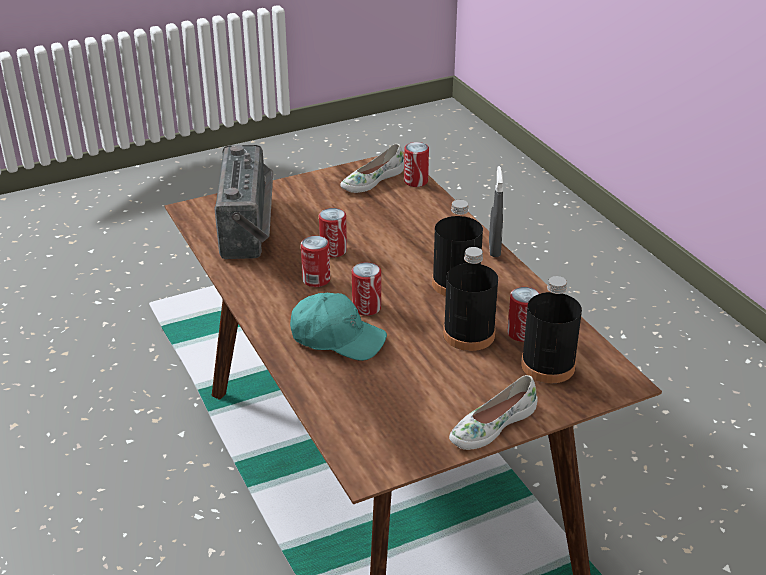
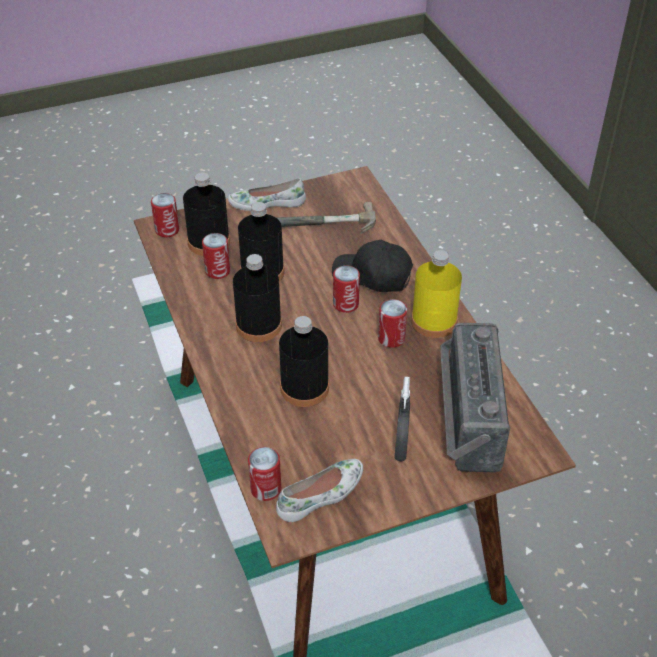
camera: 175 degrees left, 10 degrees up
(270, 296) = (434, 321): none -> yellow bottle
(333, 250) = (374, 376): can -> can (167, 230)
(337, 338) = (373, 276): turquoise cap -> black cap
(398, 239) = (304, 388): none -> black bottle
(409, 394) = (321, 227): none -> hammer
(491, 425) = (267, 202): white shoe -> white shoe turned 150 degrees counterclockwise
(494, 249) = (207, 367): grey spray bottle -> grey spray bottle (401, 448)

